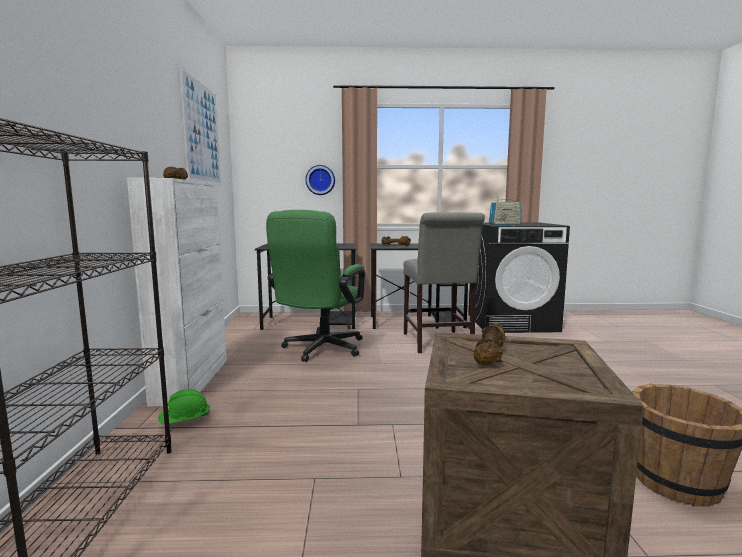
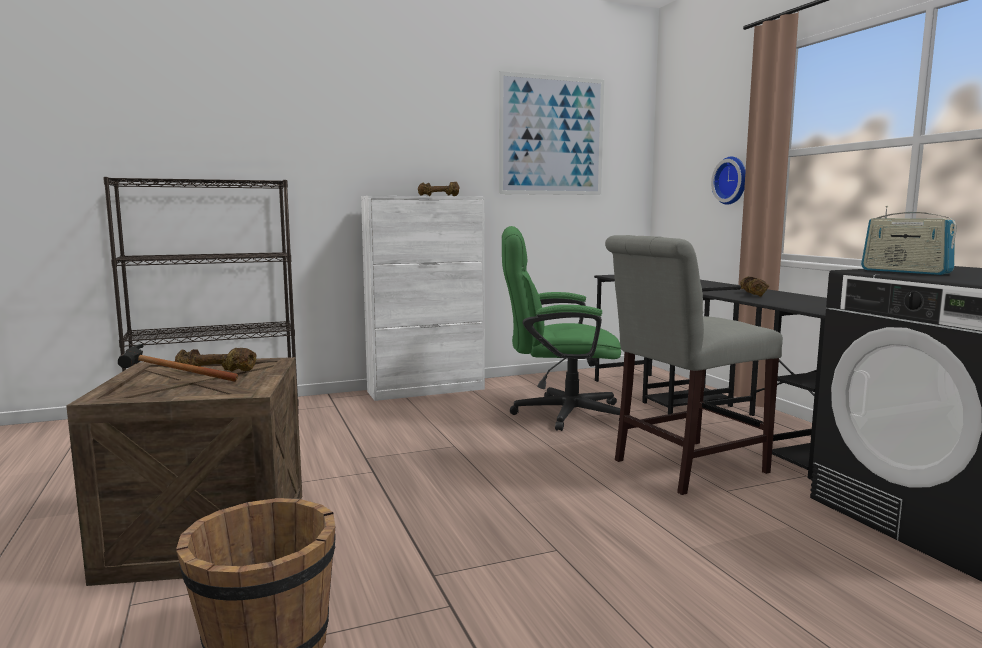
camera: 70 degrees right, 0 degrees up
(185, 422) = (344, 406): green hard hat -> none
(538, 371) = (167, 384): none -> hammer

